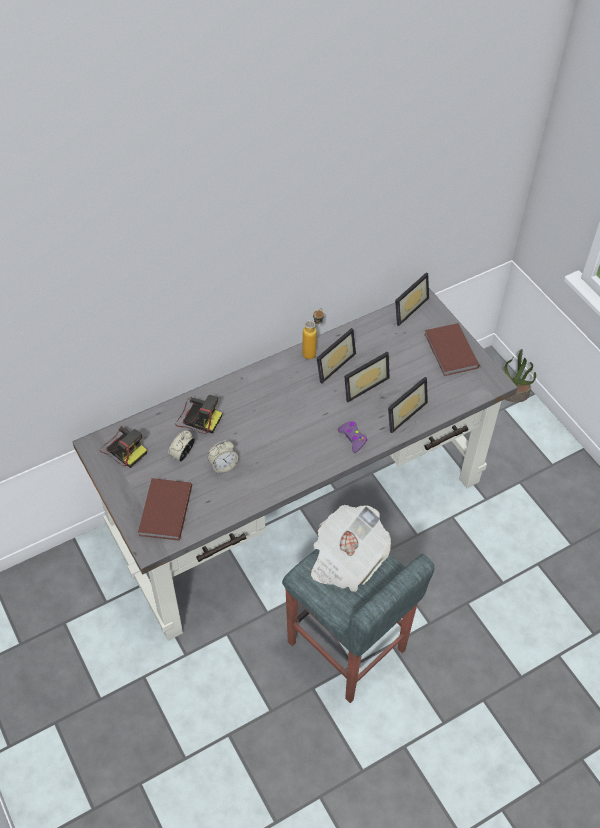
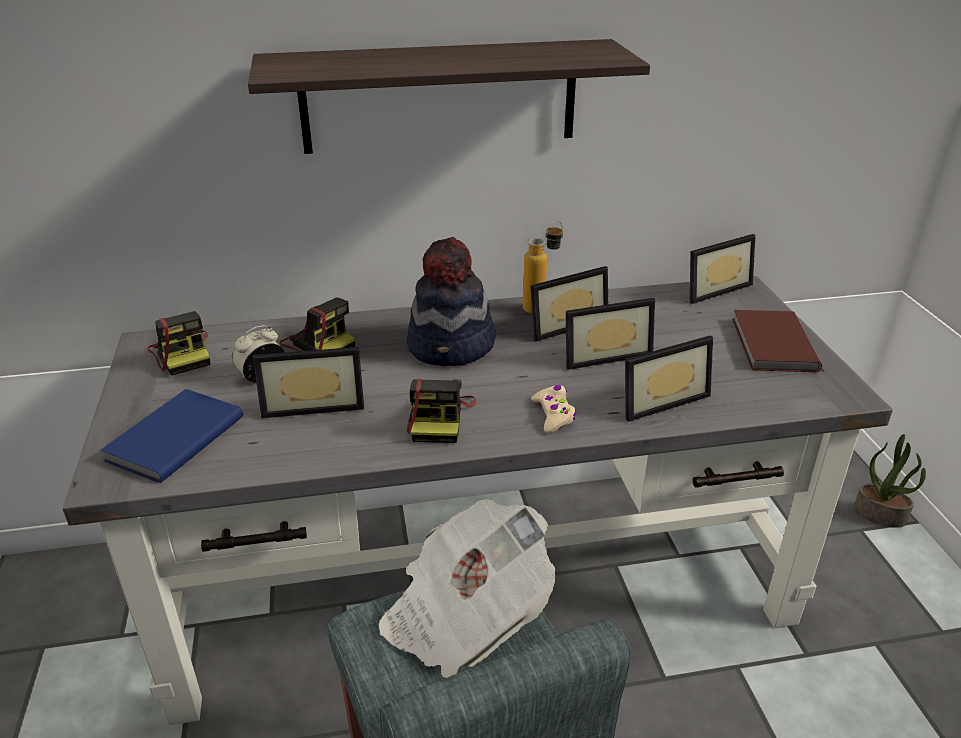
camera: 20 degrees right, 20 degrees down
(164, 511) = (172, 438): brown book -> blue book
(223, 465) = (313, 403): alarm clock -> picture frame
(247, 267) = (440, 96): none -> shelf
(276, 400) = (452, 347): none -> hat
(295, 457) = (439, 418): none -> camera
(353, 438) = (553, 414): purple game controller -> beige game controller

